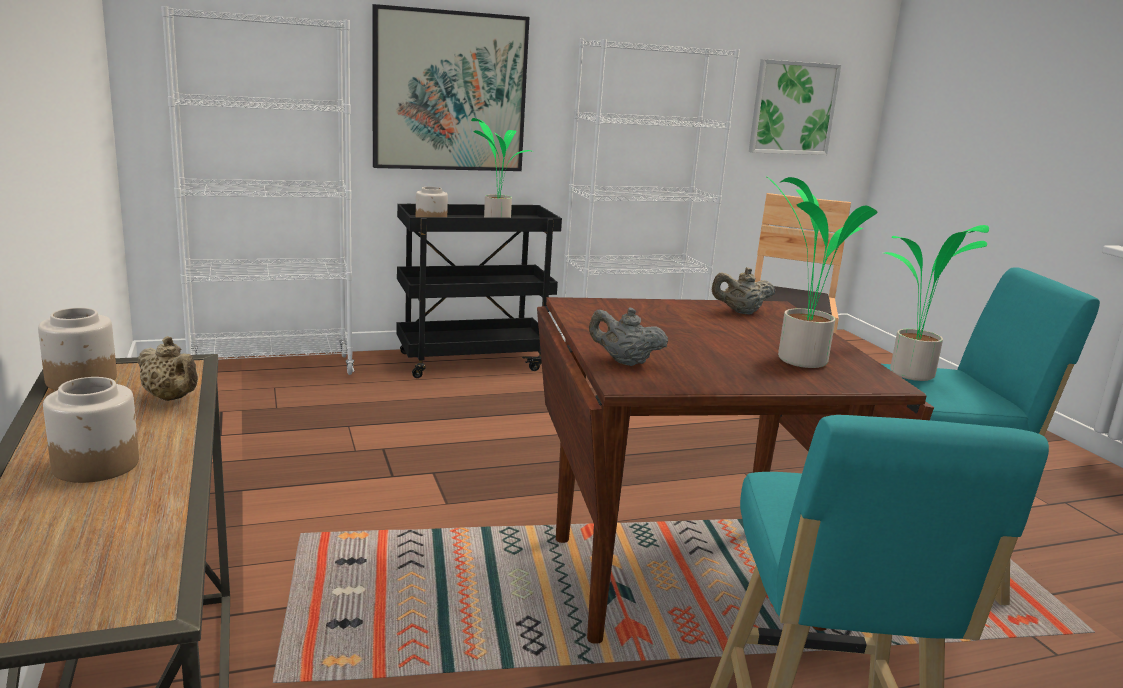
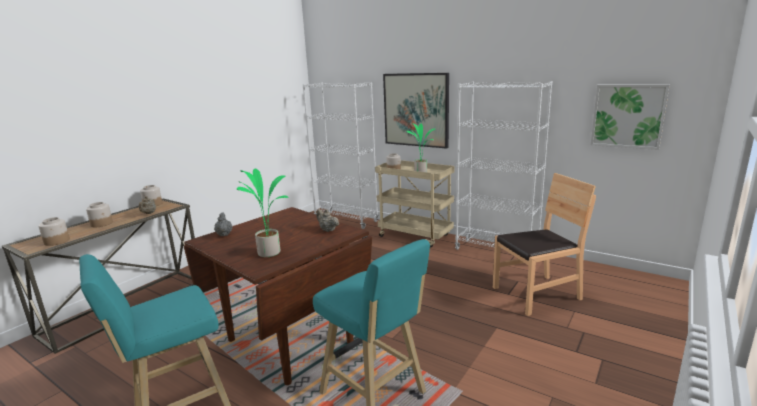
camera: 55 degrees right, 0 degrees up
(135, 551) = (56, 241): none -> jar
(473, 361) = (416, 236): black cart -> beige cart
(911, 375) = (356, 283): potted plant -> none

